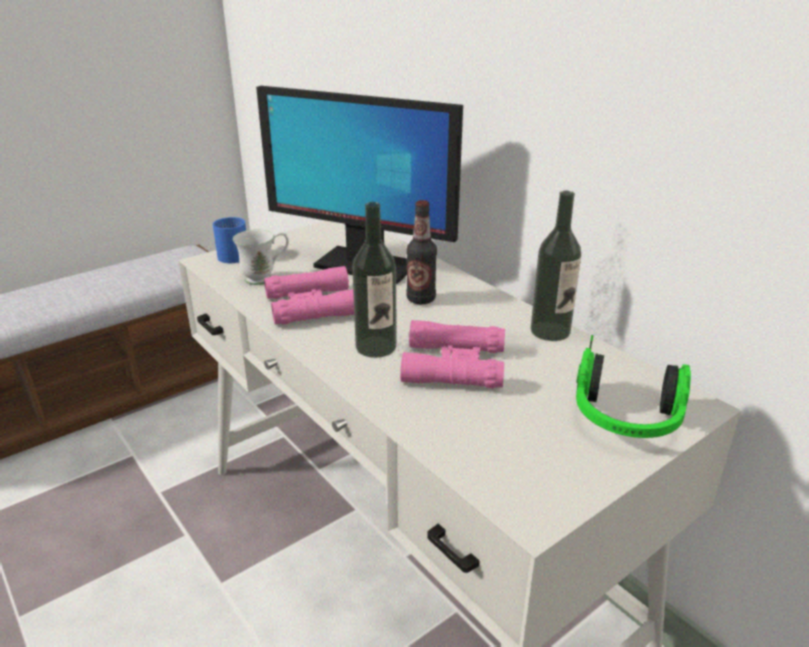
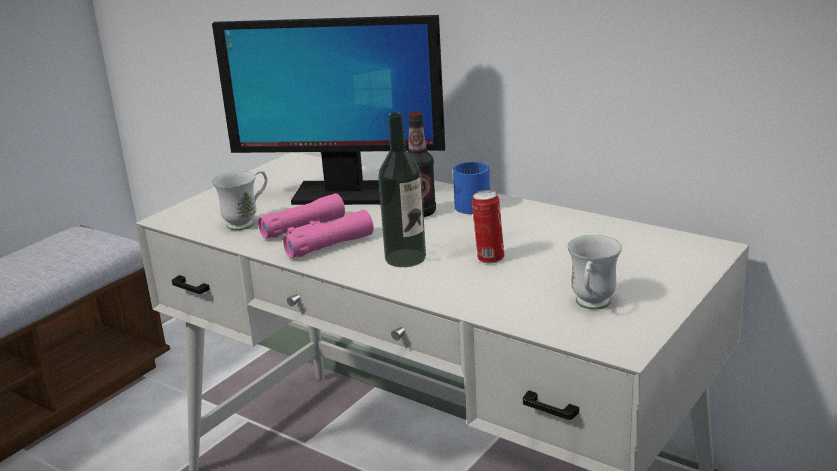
camera: 15 degrees left, 5 degrees down
(237, 254) = (198, 206): blue mug -> blue mug (473, 204)
(454, 365) = (489, 258): pink binoculars -> can
(526, 450) = (591, 306): none -> white mug
(550, 331) = (559, 217): bottle -> none
(625, 421) = (661, 269): headphones -> none

